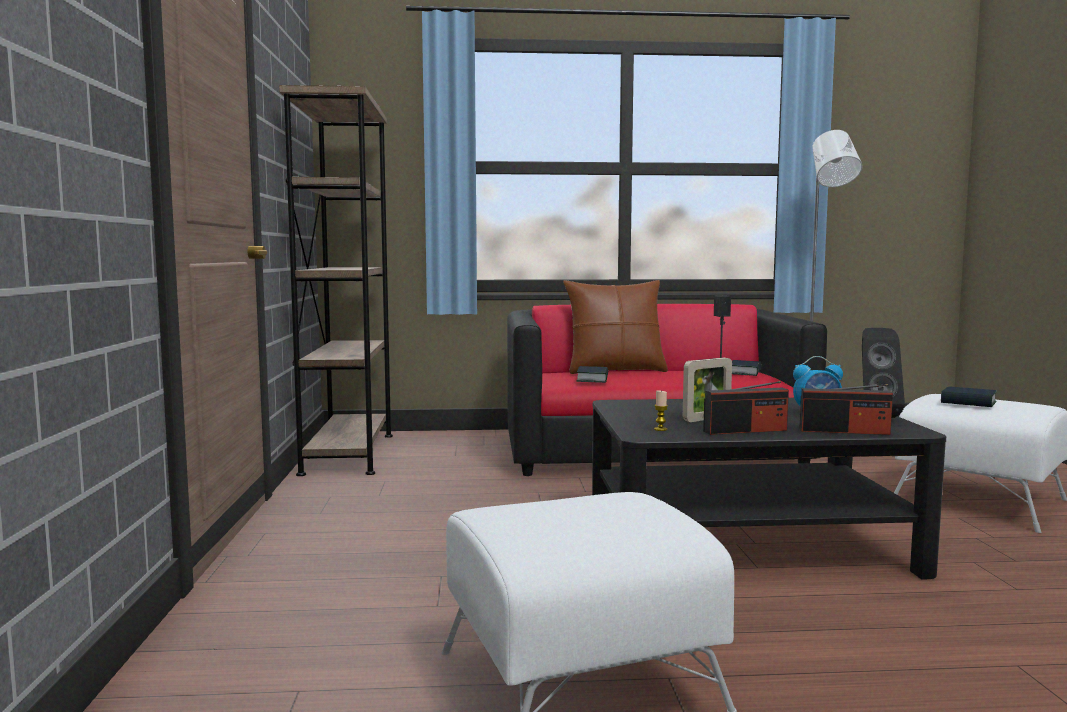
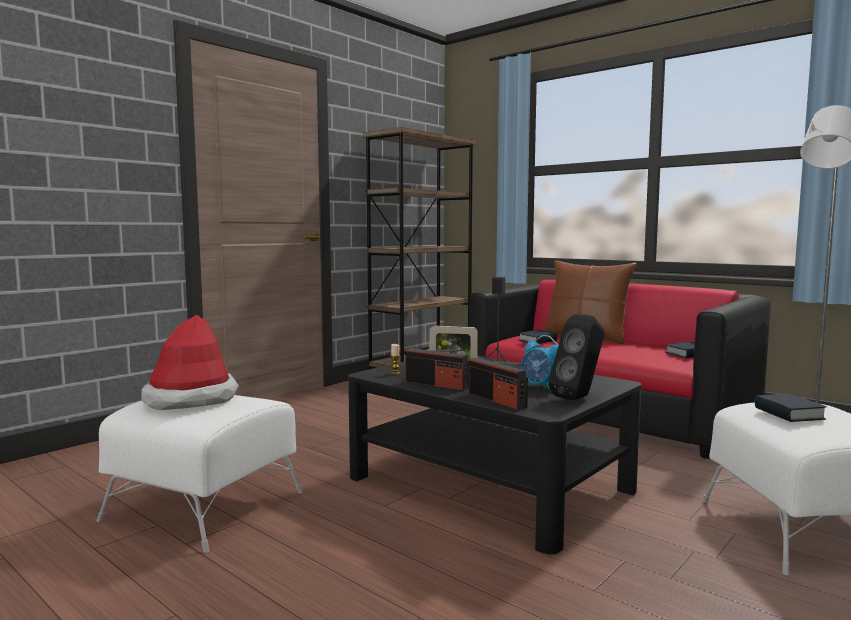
camera: 45 degrees right, 0 degrees up
(560, 516) = (191, 399): none -> hat

